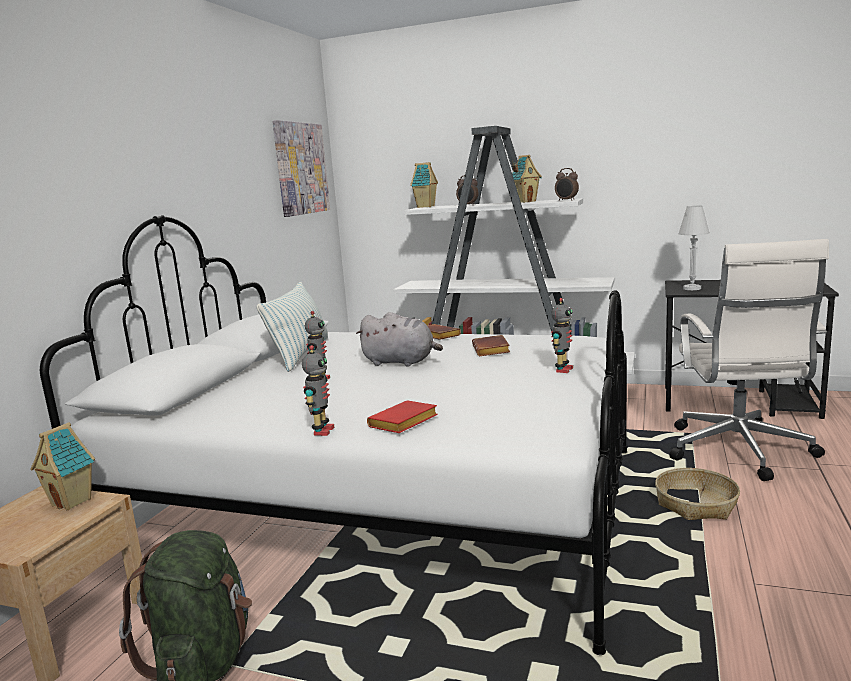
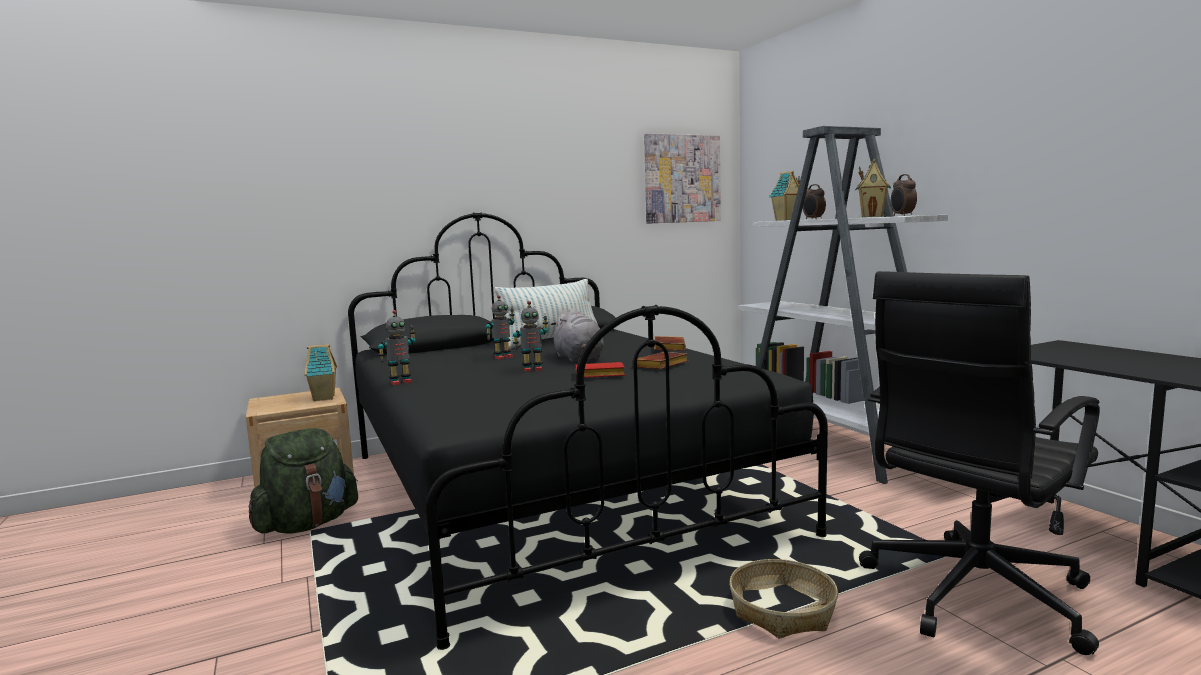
camera: 45 degrees right, 5 degrees down
(387, 504) = (553, 491): white bed -> black bed
(403, 423) = (440, 391): red book -> red book (598, 376)
(562, 370) = (649, 391): toy robot -> toy robot (532, 369)
(692, 288) = (1049, 352): white table lamp -> none
(739, 451) = (972, 595): white office chair -> black office chair

